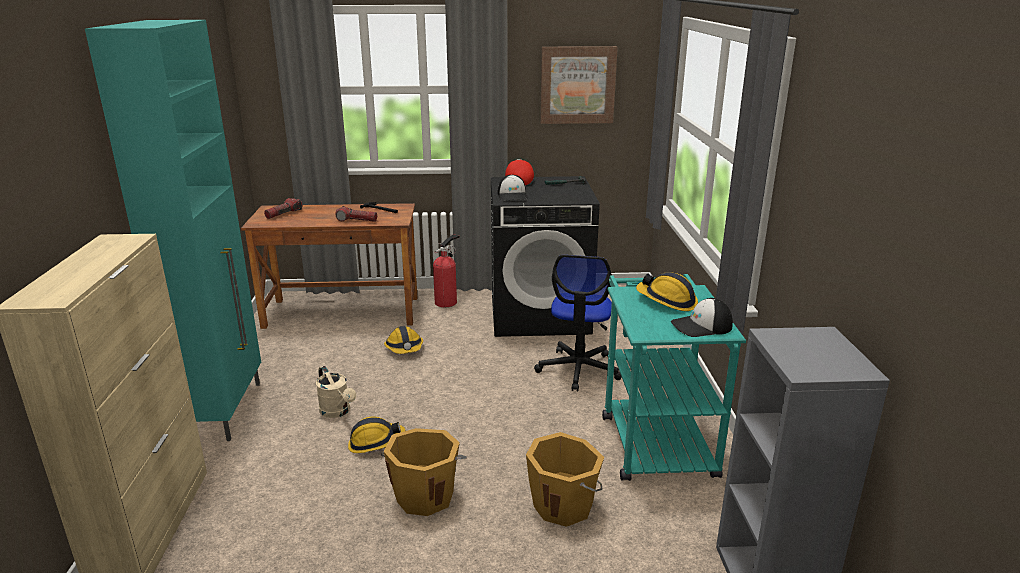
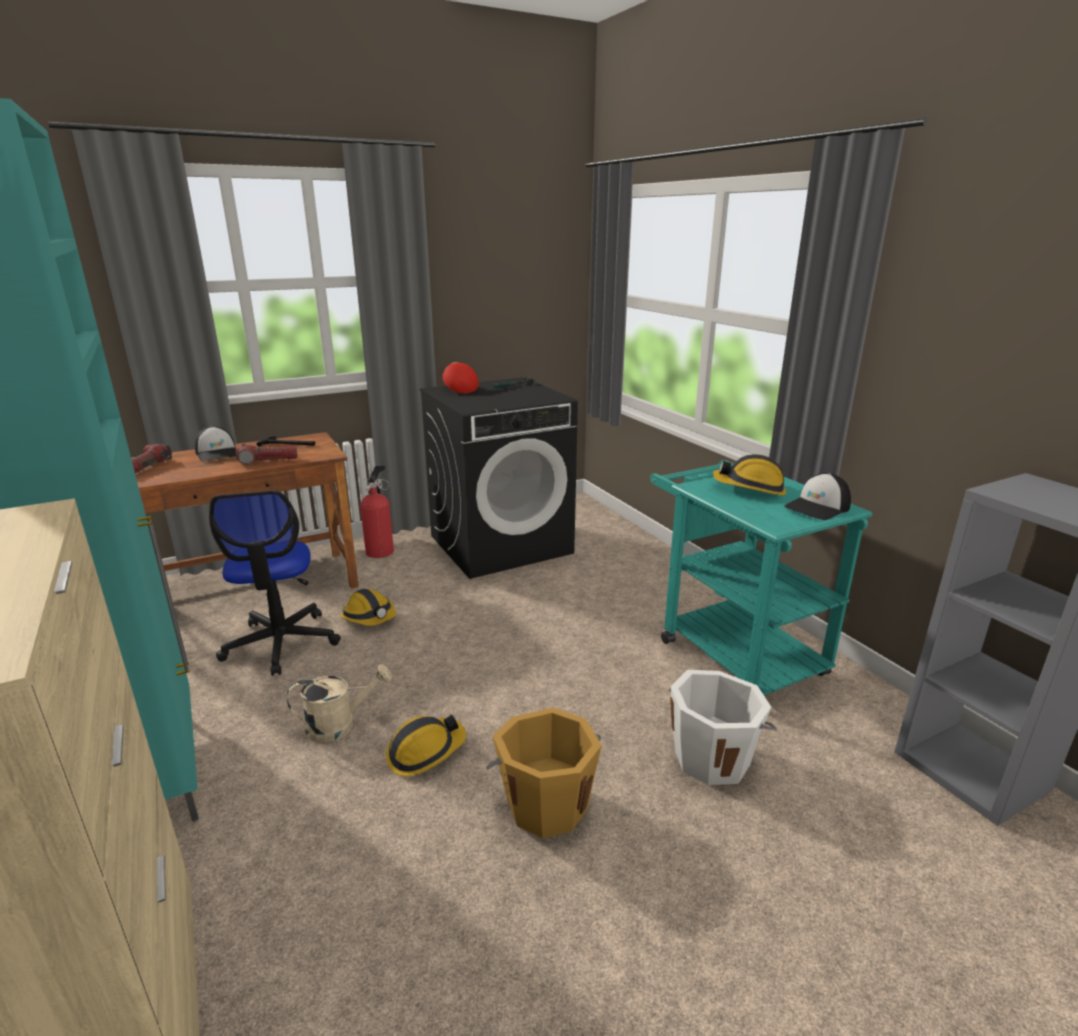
camera: 25 degrees left, 0 degrees up
(338, 412) = (340, 724): beige watering can -> beige watering can turned 45 degrees counterclockwise
(513, 196) = (473, 403): cap -> cap (218, 453)
(564, 505) = (712, 757): orange bucket -> white bucket
(577, 85) = (502, 271): picture -> none
(578, 369) = (592, 594): office chair -> office chair (281, 643)

